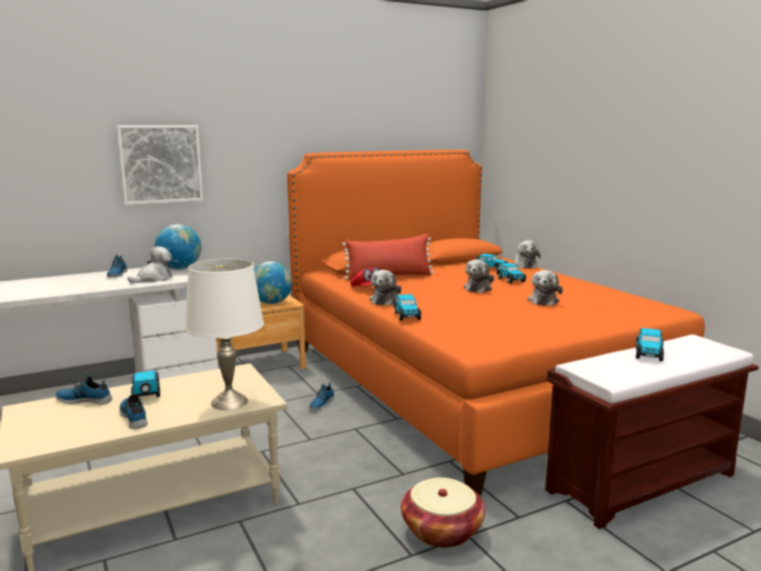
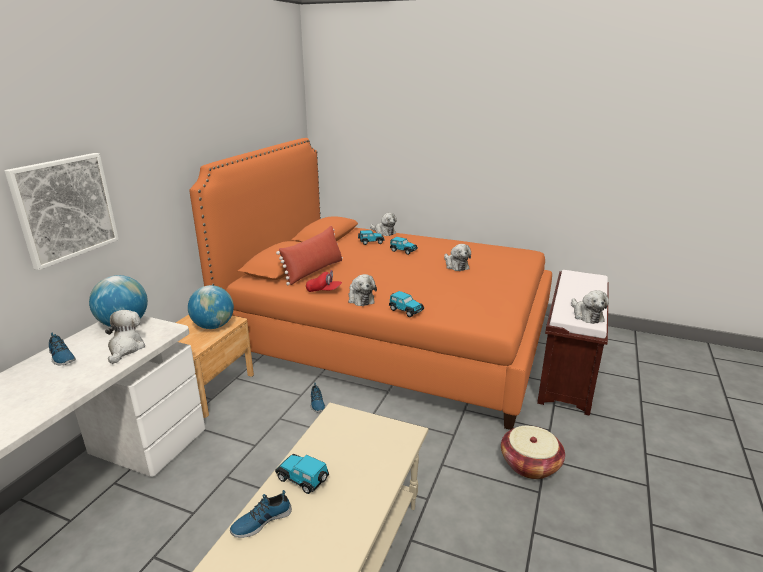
camera: 40 degrees left, 10 degrees up
(134, 416) = (344, 509): shoe -> none
(230, 402) = (389, 449): white table lamp -> none
(478, 288) = (400, 266): plush toy -> plush toy (586, 315)
(648, 354) = (573, 294): toy car -> none

